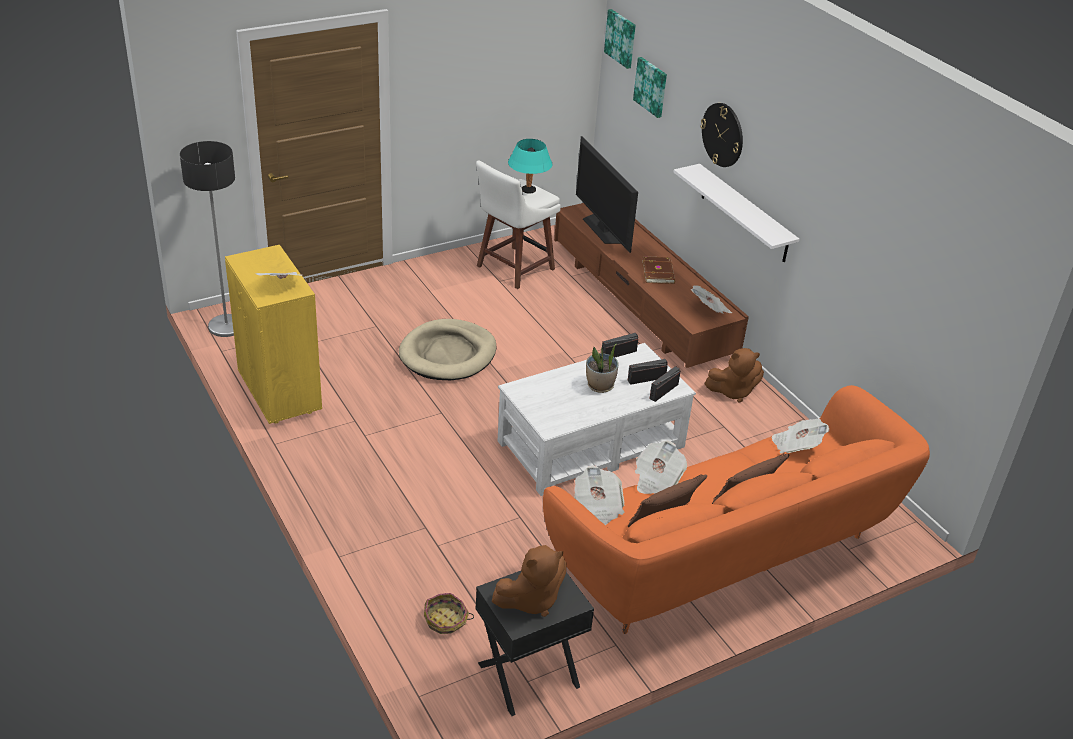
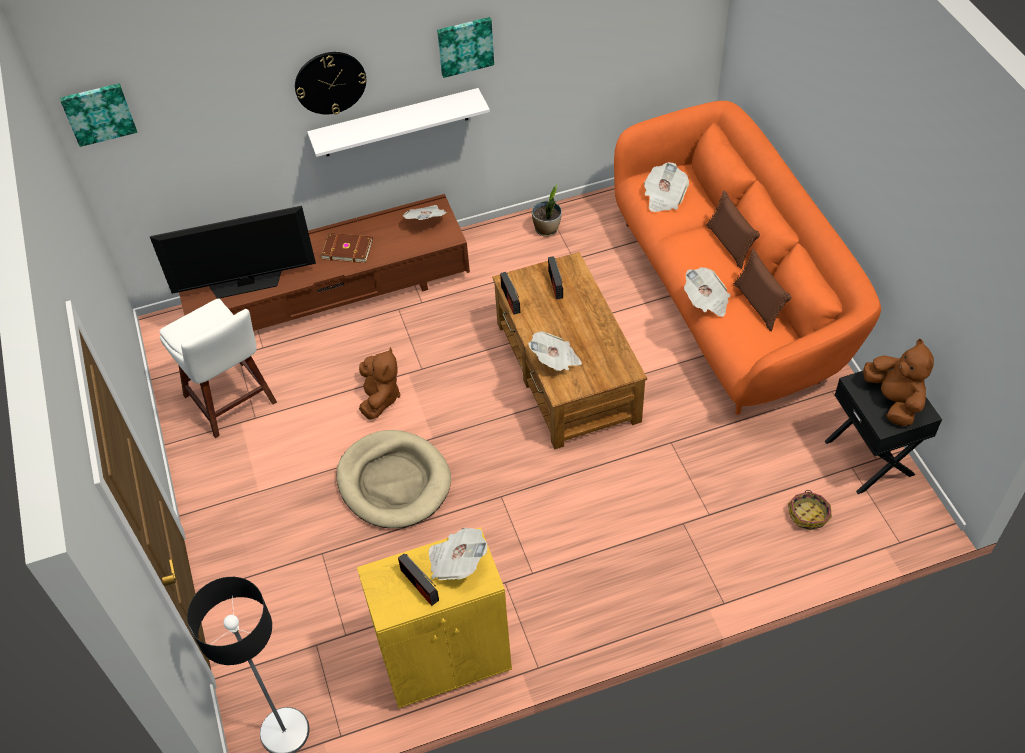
camera: 75 degrees left, 15 degrees up
(528, 190) = (195, 324): turquoise table lamp -> none
(590, 443) = (566, 372): white coffee table -> brown coffee table
(598, 507) = (745, 348): newspaper -> newspaper (555, 360)
(600, 386) = (563, 322): potted plant -> potted plant (547, 229)
(651, 86) = (186, 121): picture -> picture (465, 46)
(663, 391) = (576, 274): radio -> radio (419, 585)
(733, 391) = (498, 248): brown plush toy -> brown plush toy (380, 397)

